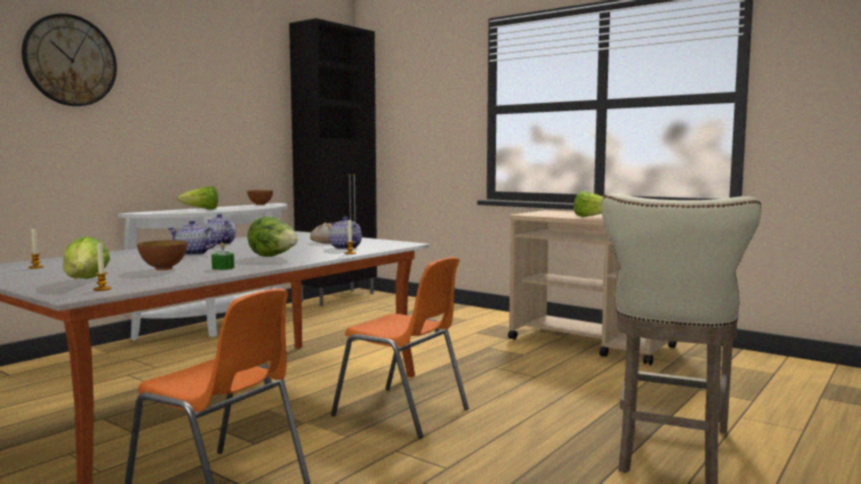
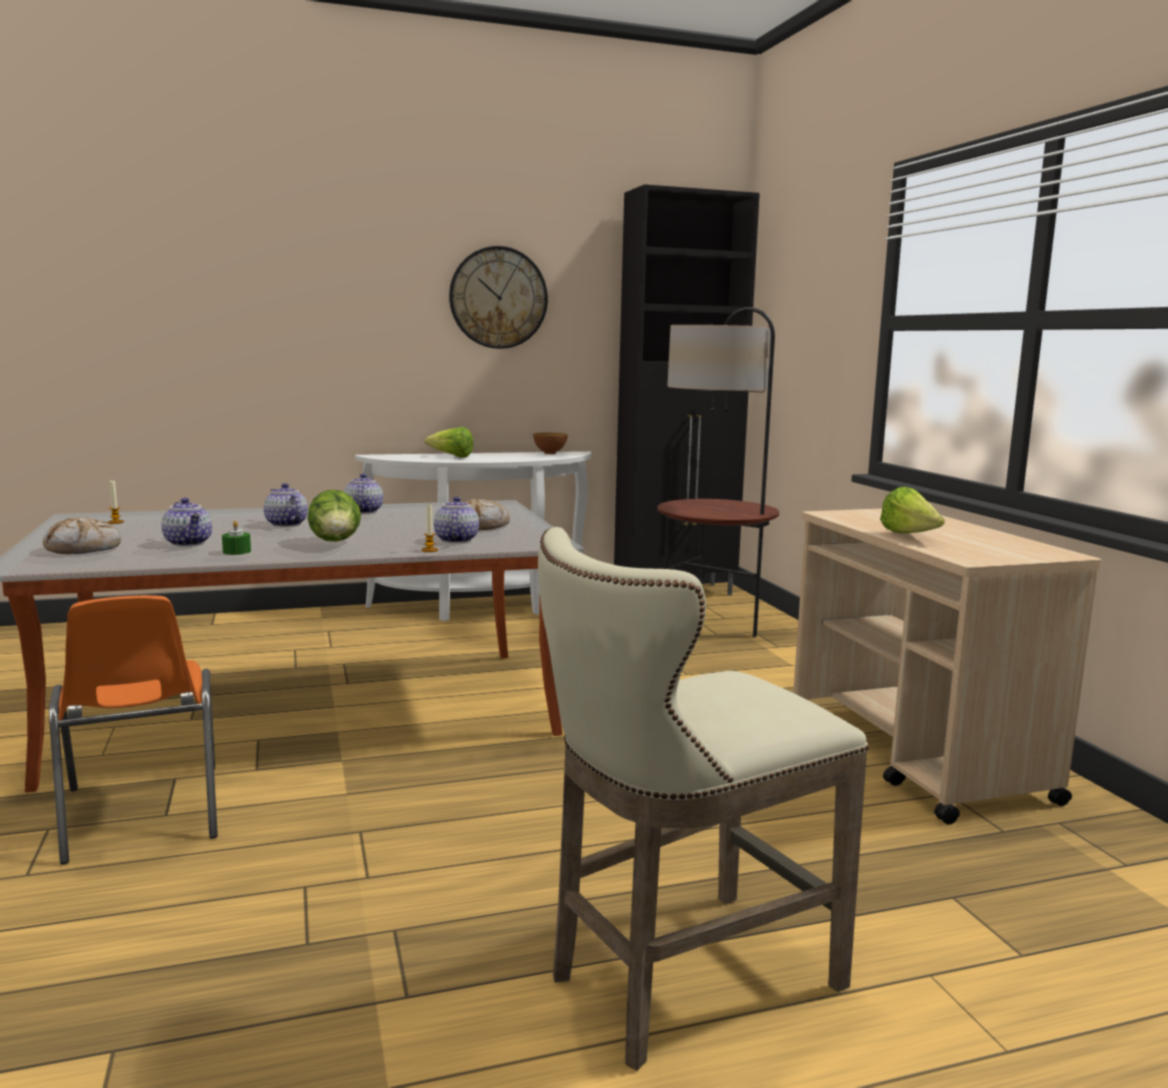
camera: 35 degrees right, 5 degrees up
(70, 60) = (305, 271): wall clock -> wall clock (498, 298)
(85, 281) = (83, 549): lettuce -> bread
(102, 289) = (57, 563): candle -> none
(163, 269) = (189, 543): bowl -> teapot
(393, 310) = (712, 627): none -> floor lamp
(403, 413) = (455, 783): orange chair -> none

